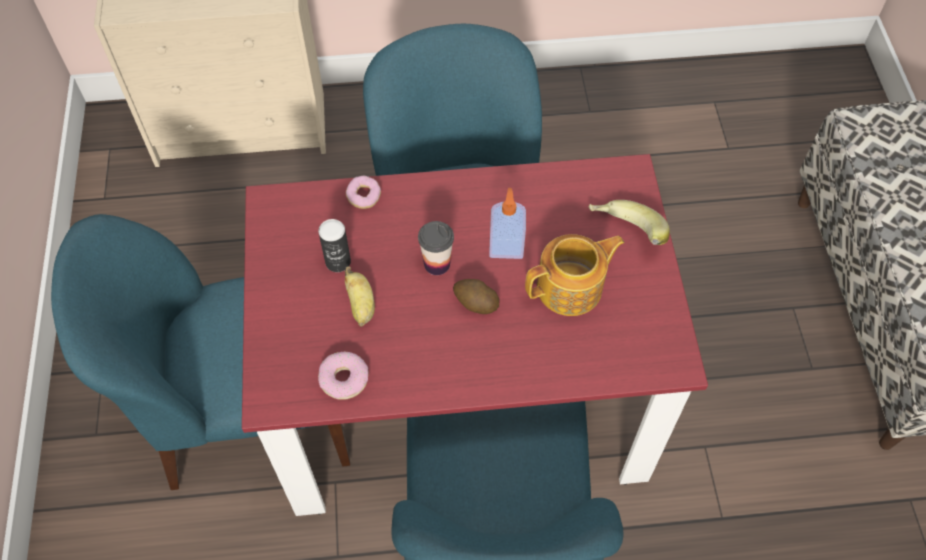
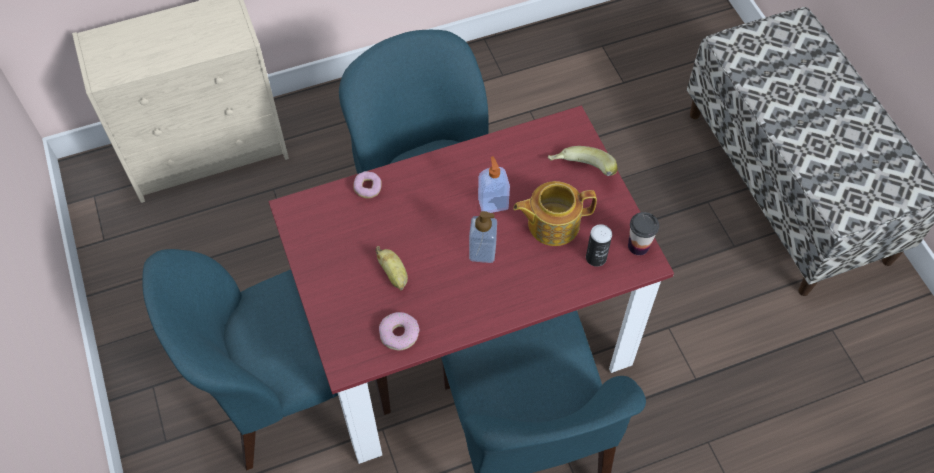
camera: 15 degrees left, 0 degrees up
(338, 262) = (364, 244): can -> can (596, 257)
(437, 264) = (443, 228): cup -> cup (638, 246)
(475, 303) = (482, 252): potato -> soap dispenser
(571, 288) = (552, 223): teapot -> teapot turned 150 degrees counterclockwise

